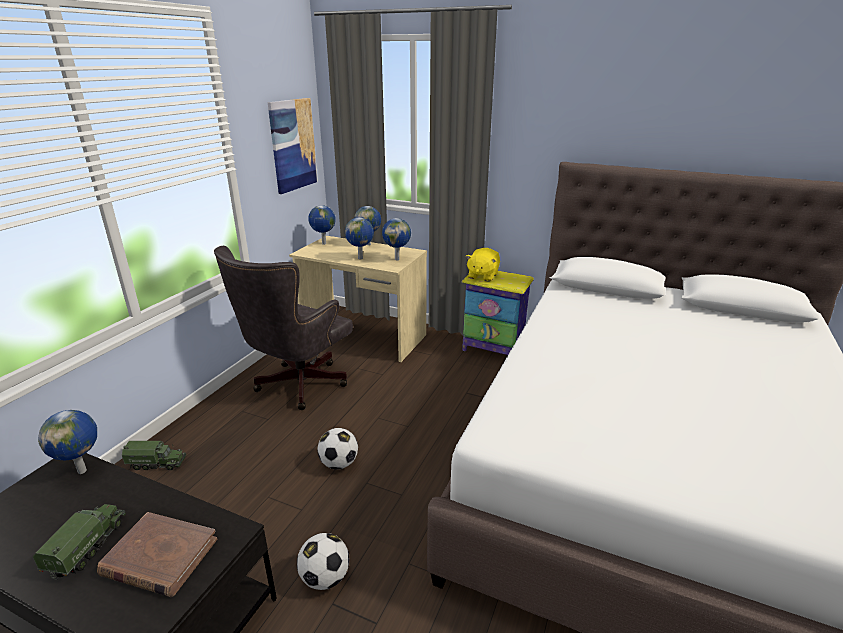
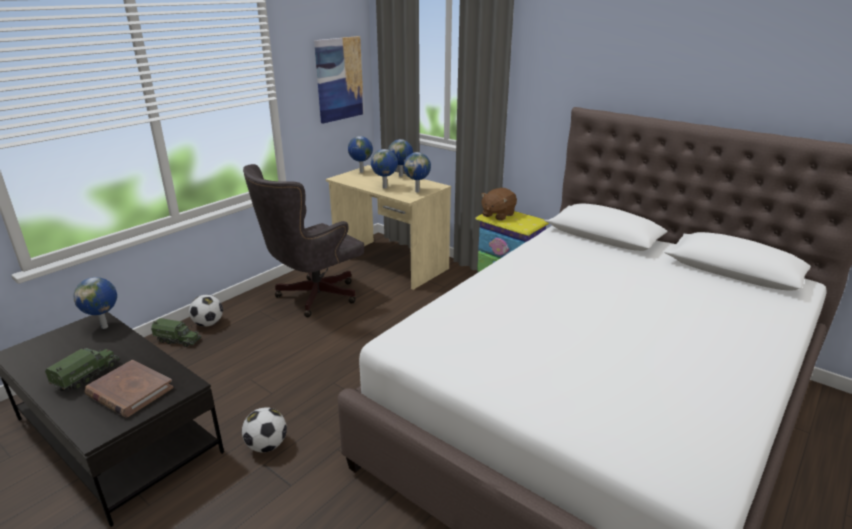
camera: 15 degrees right, 0 degrees up
(339, 463) = (318, 364): football -> football (208, 323)
(482, 276) = (497, 215): yellow plush toy -> brown plush toy

